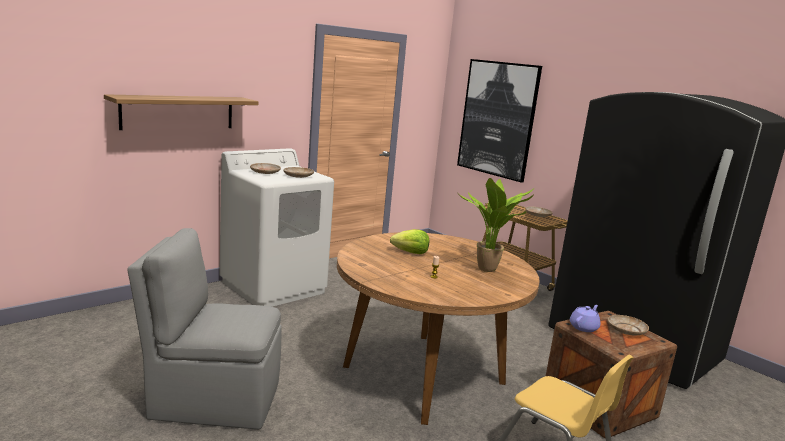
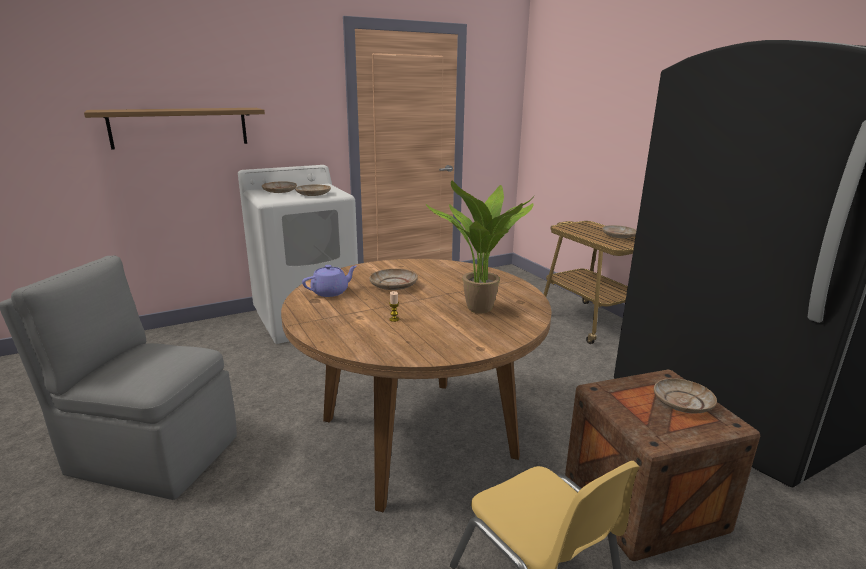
camera: 15 degrees right, 5 degrees up
(410, 253) = (394, 285): lettuce -> beige plate
(497, 119) = (579, 119): picture -> none
(584, 327) = (615, 395): purple teapot -> purple teapot (331, 292)

